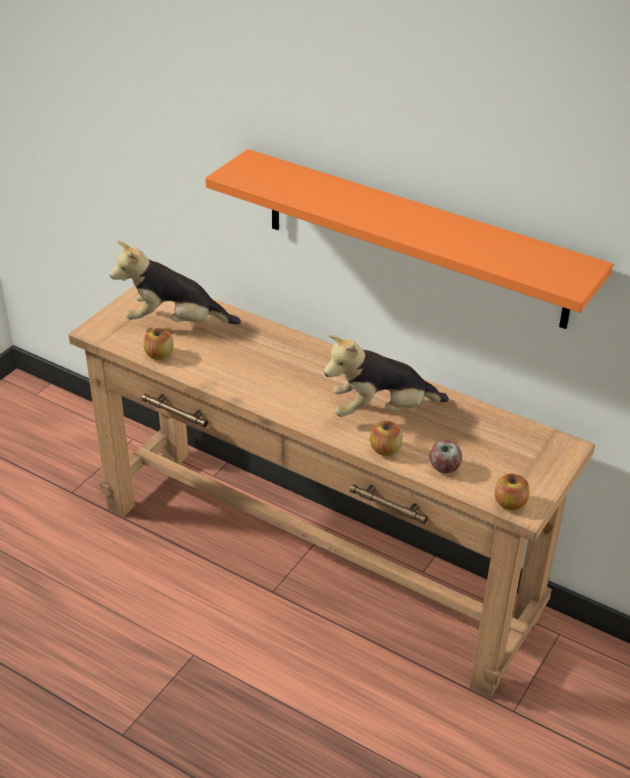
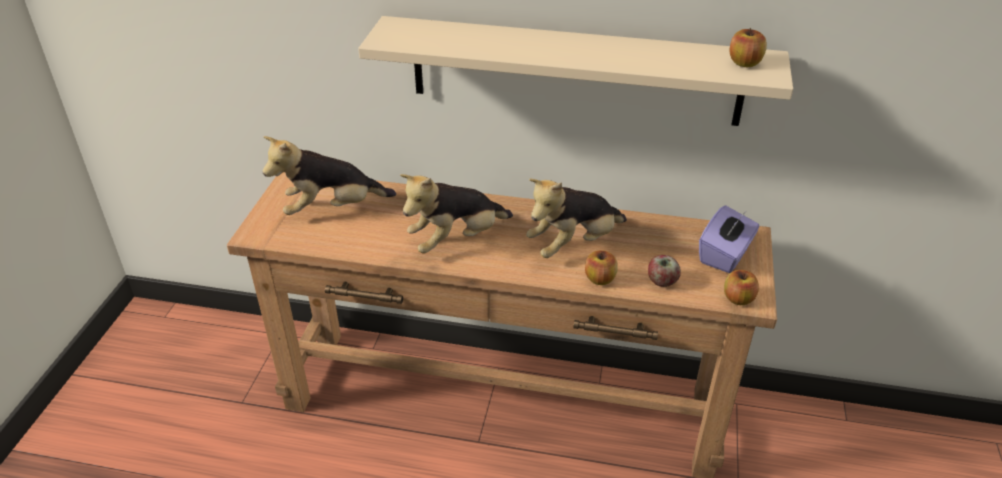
camera: 20 degrees left, 0 degrees up
(159, 355) = (333, 243): apple -> apple (744, 63)
(272, 379) = (456, 240): none -> plush toy
(414, 238) = (575, 71): orange shelf -> beige shelf
(526, 459) = (725, 255): none -> purple tissue box

